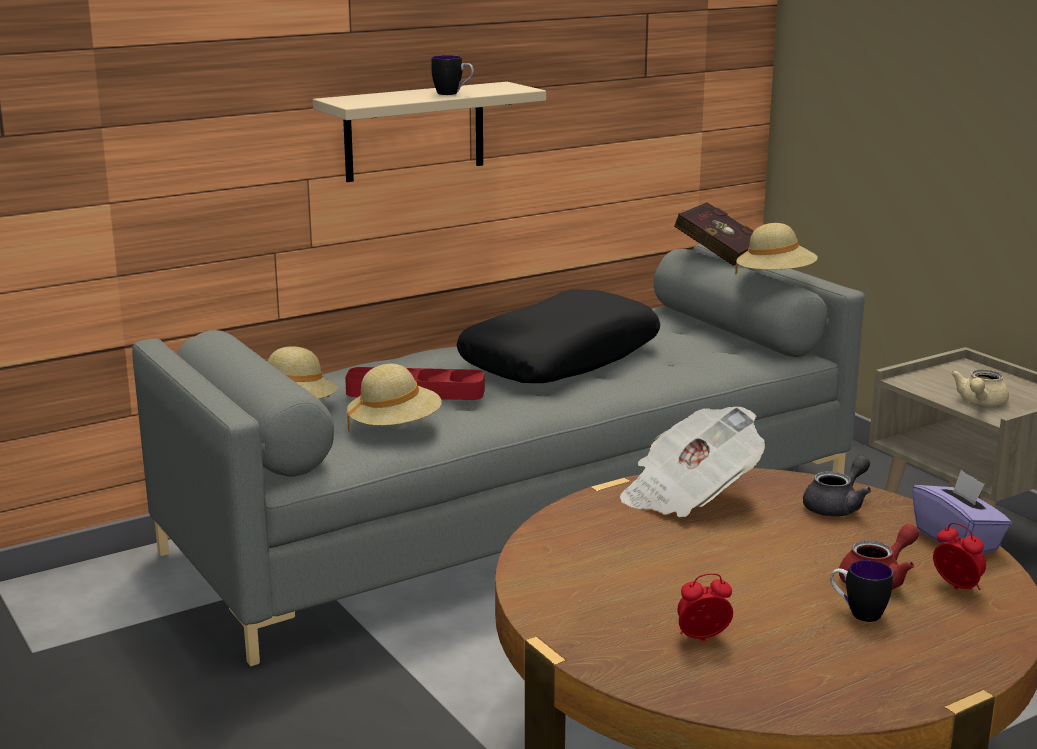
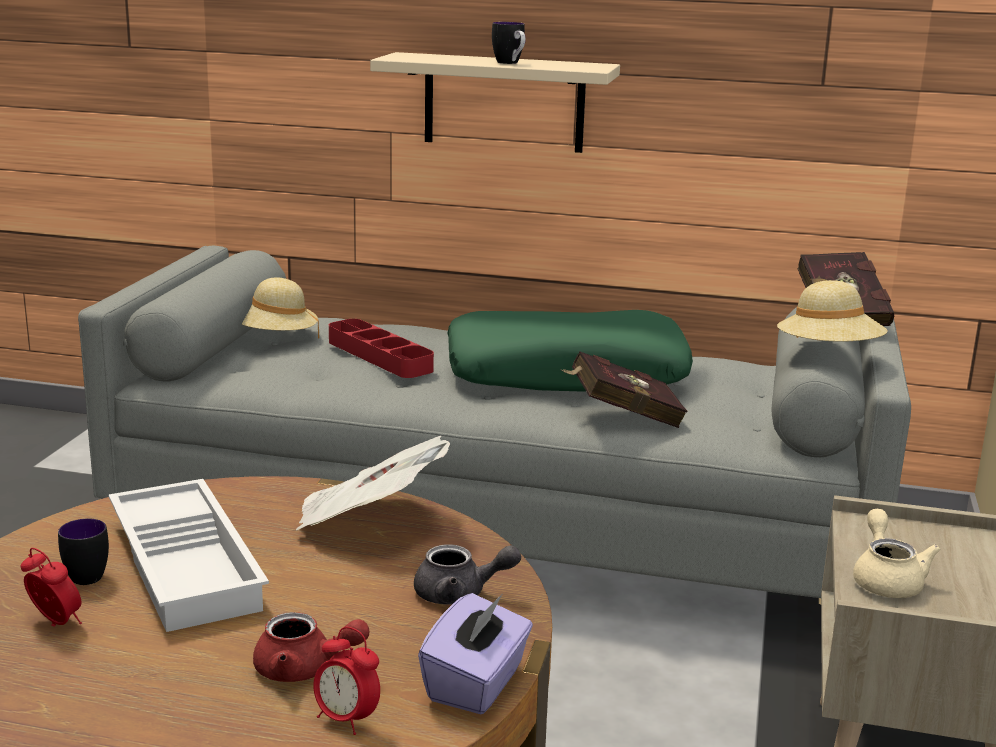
camera: 45 degrees right, 0 degrees up
(395, 427) = (297, 374): beige hat -> none
(560, 358) = (566, 374): black pillow -> green pillow
(665, 371) = (620, 416): none -> red book
(672, 569) = (189, 565): none -> white tray
(857, 613) = (207, 682): mug -> mug (87, 573)
(957, 588) = (346, 720): alarm clock -> alarm clock turned 120 degrees clockwise
(980, 403) = (886, 579): beige teapot -> beige teapot turned 105 degrees clockwise

